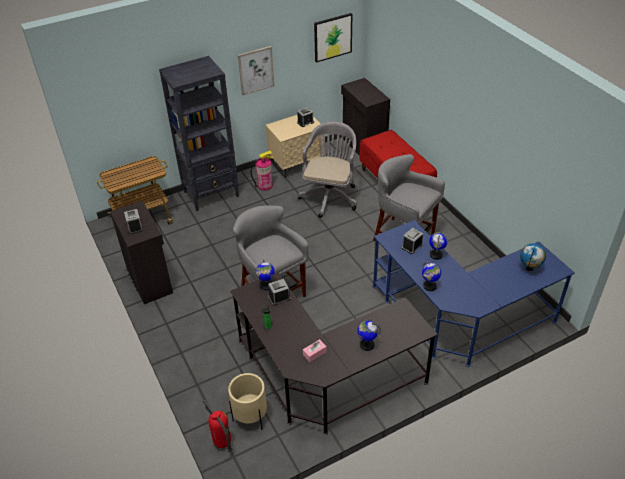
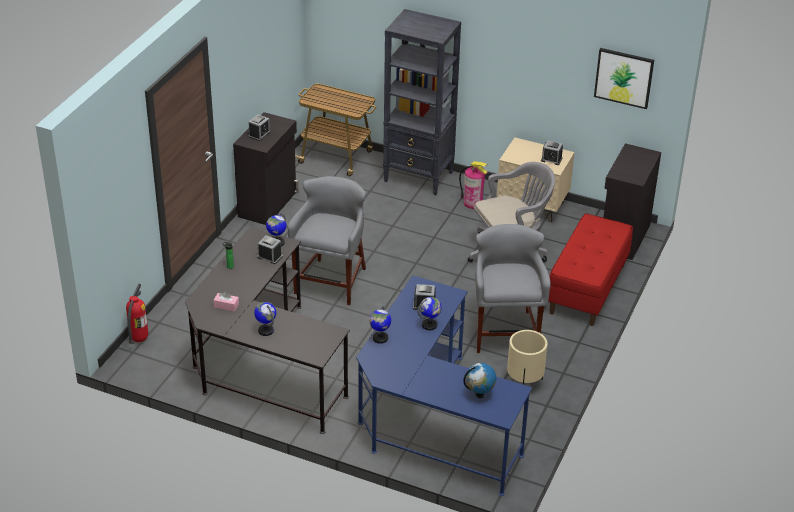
camera: 50 degrees right, 5 degrees down
(250, 418) = (178, 342): beige planter -> beige planter (524, 383)
(256, 70) = (515, 66): picture -> none

